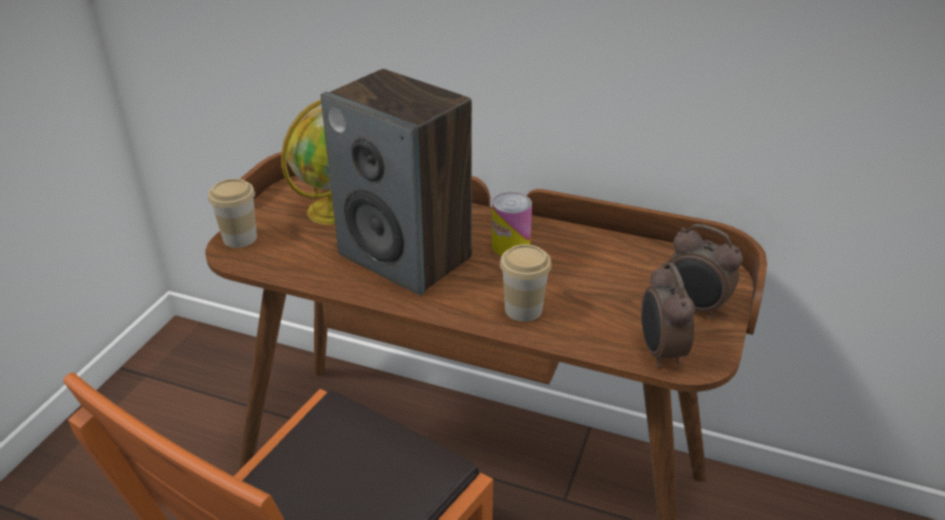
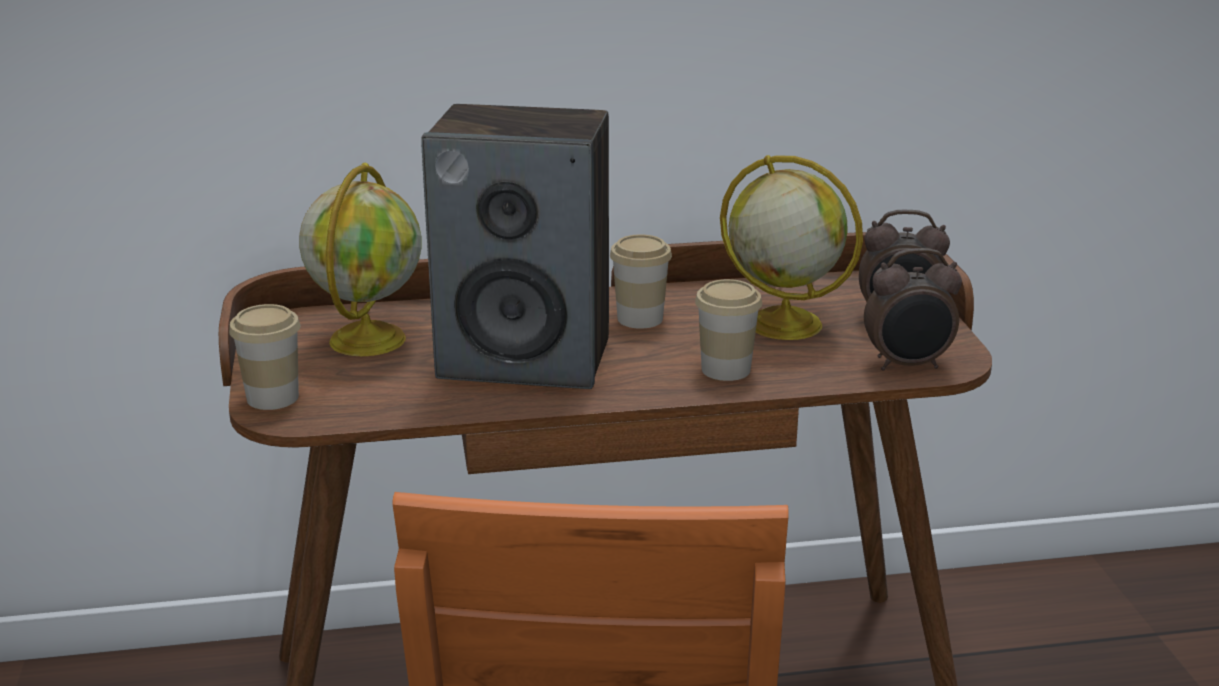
camera: 30 degrees left, 10 degrees down
(510, 246) = (640, 318): can -> cup
(603, 282) = (782, 324): none -> globe
(659, 352) = (908, 365): alarm clock -> alarm clock turned 60 degrees counterclockwise

